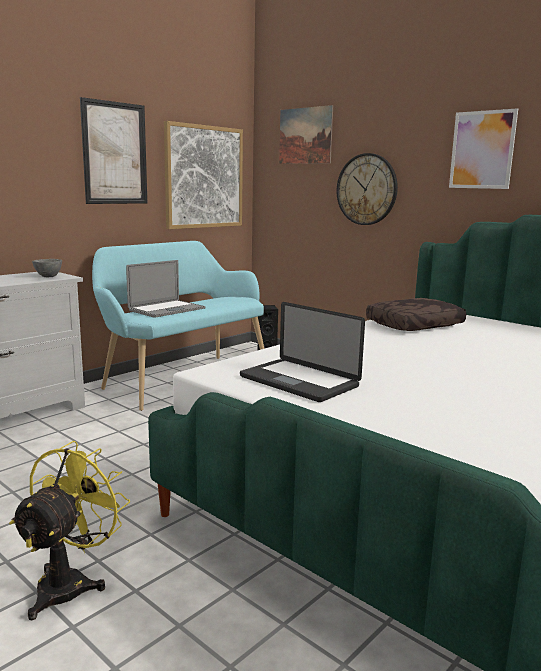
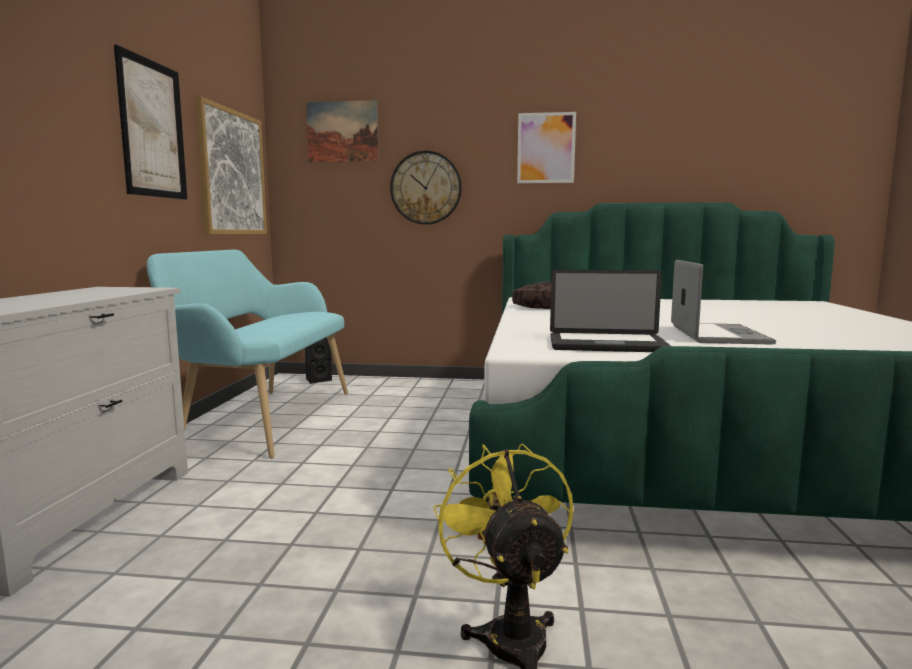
camera: 35 degrees left, 5 degrees down
(48, 277) = (128, 290): grey bowl -> none
(167, 309) = (259, 328): laptop -> laptop (718, 334)

